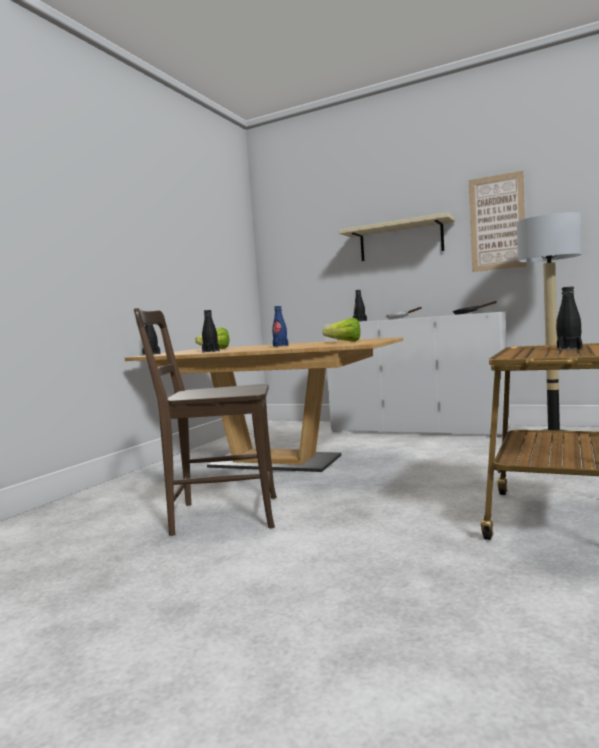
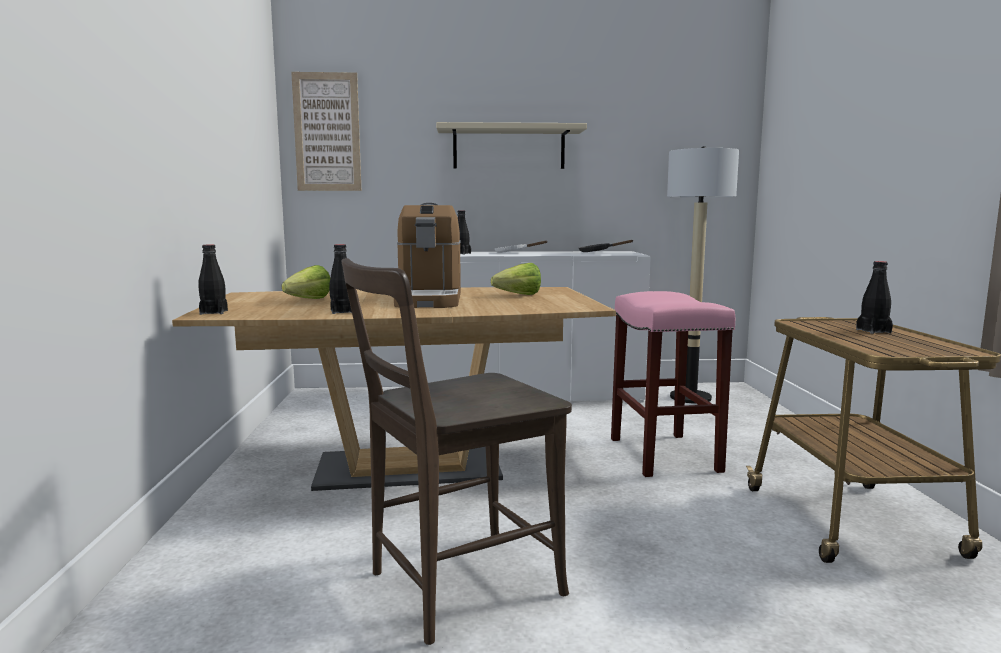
camera: 30 degrees left, 5 degrees up
(280, 346) = (429, 299): blue bottle -> coffee machine
(464, 468) = (665, 455): none -> pink stool
(497, 222) = (628, 143): picture -> picture (327, 132)

